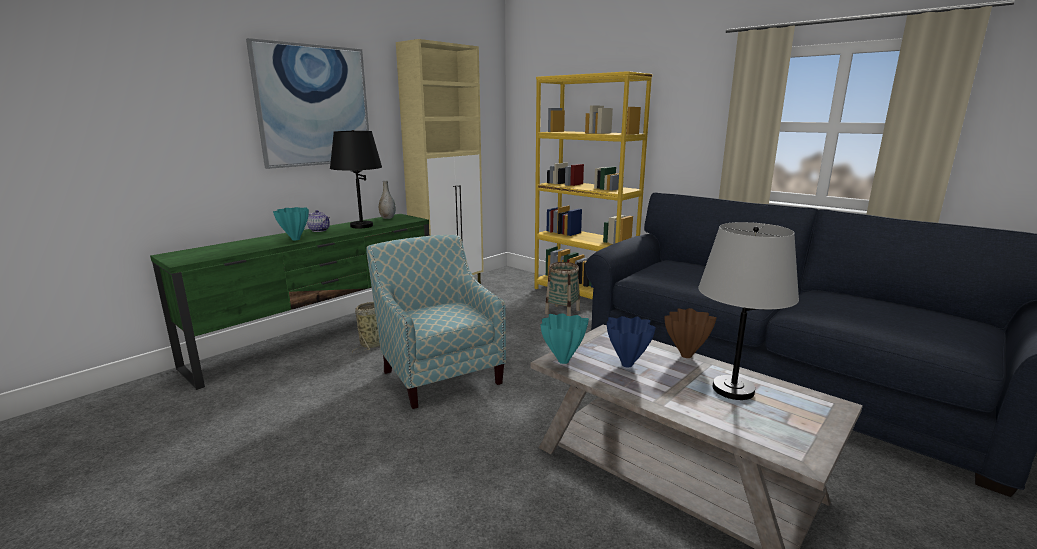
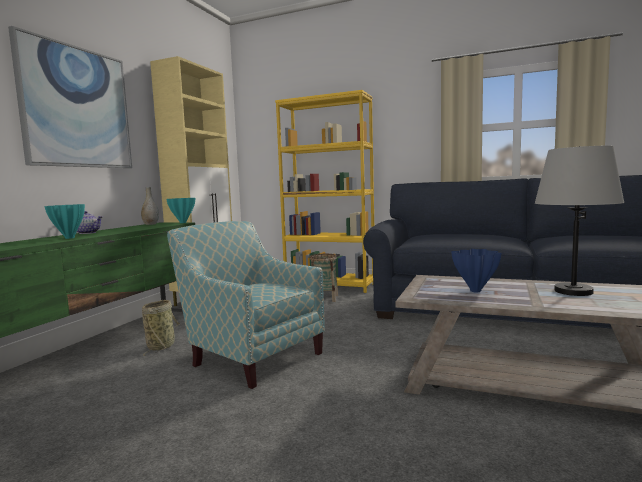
camera: 20 degrees left, 10 degrees down
(361, 226) = (131, 228): black table lamp -> none
(562, 361) = (421, 296): turquoise vase -> turquoise vase (182, 223)
(687, 355) = (509, 280): brown vase -> none

